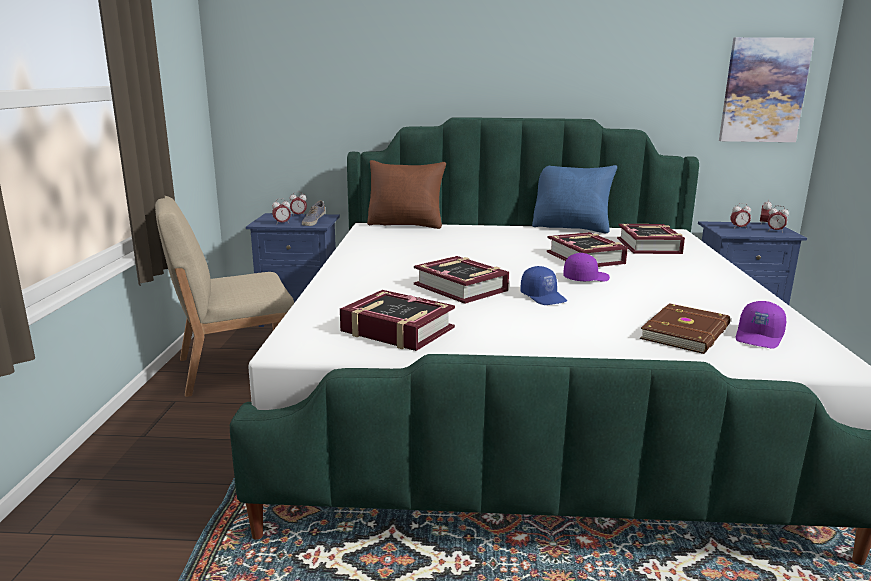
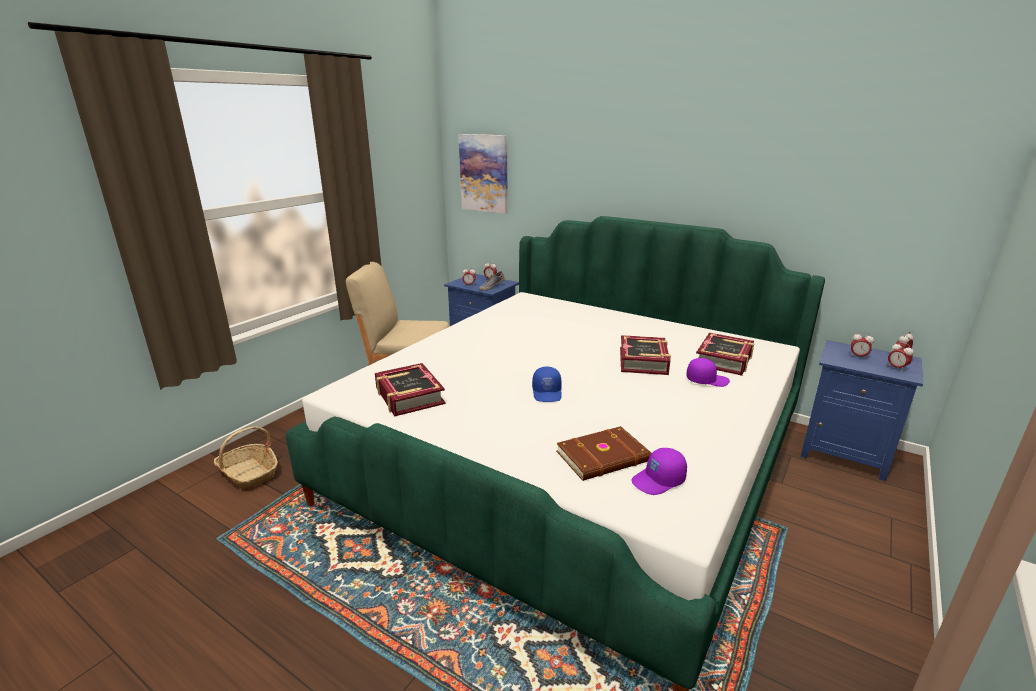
camera: 30 degrees right, 5 degrees up
(103, 535) = (249, 473): none -> basket
(406, 225) = (553, 300): brown pillow -> none
(461, 288) = (502, 369): book -> none
(571, 228) = (683, 326): blue pillow -> none
(585, 278) = (609, 382): purple cap -> purple cap (706, 380)
(763, 90) = (921, 215): picture -> picture (484, 173)

